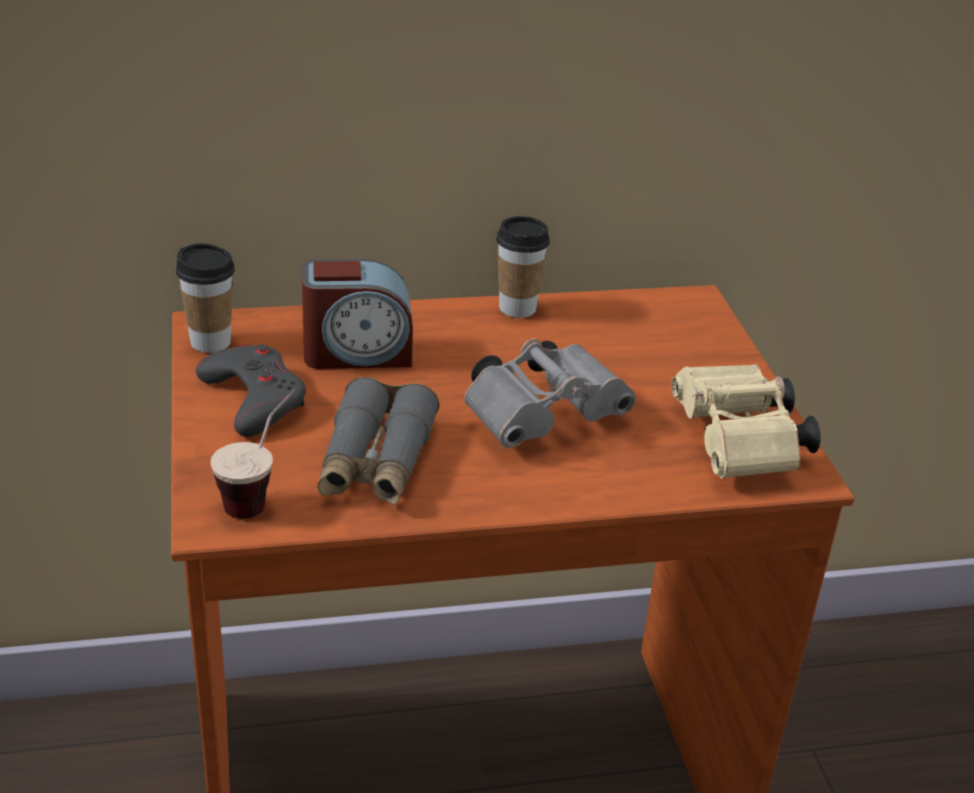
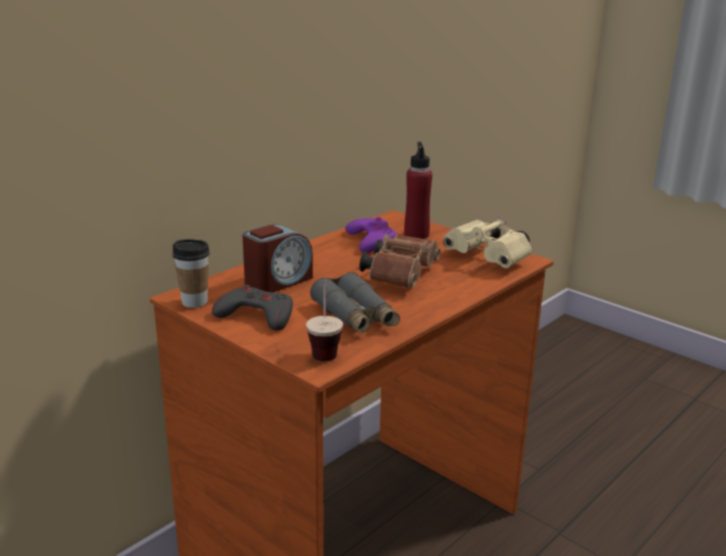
camera: 35 degrees left, 10 degrees down
(517, 308) = (324, 242): cup -> none
(546, 416) = (401, 275): grey binoculars -> brown binoculars
(592, 333) = (371, 241): none -> purple game controller
(681, 349) = (416, 235): none -> red bottle

